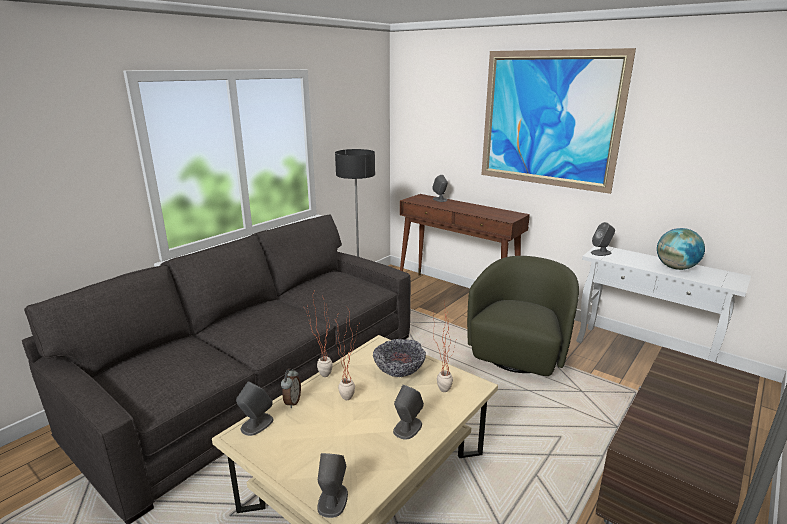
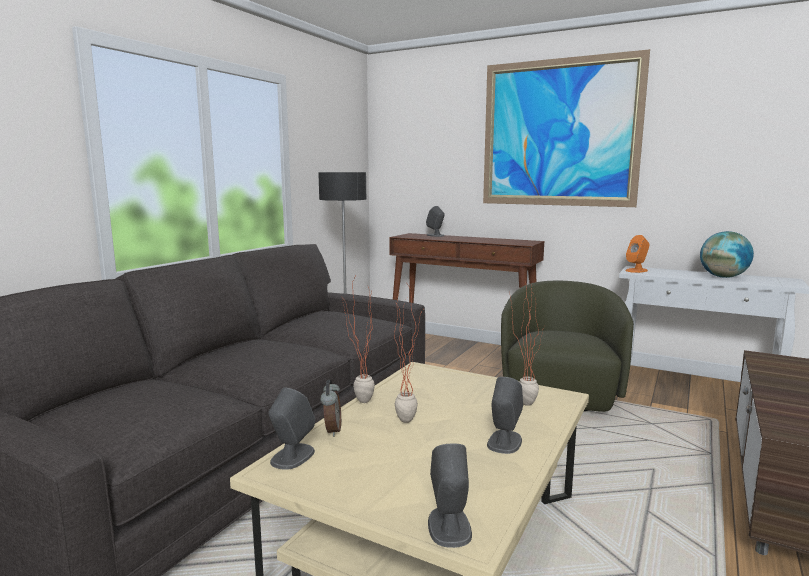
camera: 10 degrees left, 10 degrees down
(398, 371) = (458, 391): bowl -> none
(601, 252) = (636, 270): grey speaker -> orange speaker

